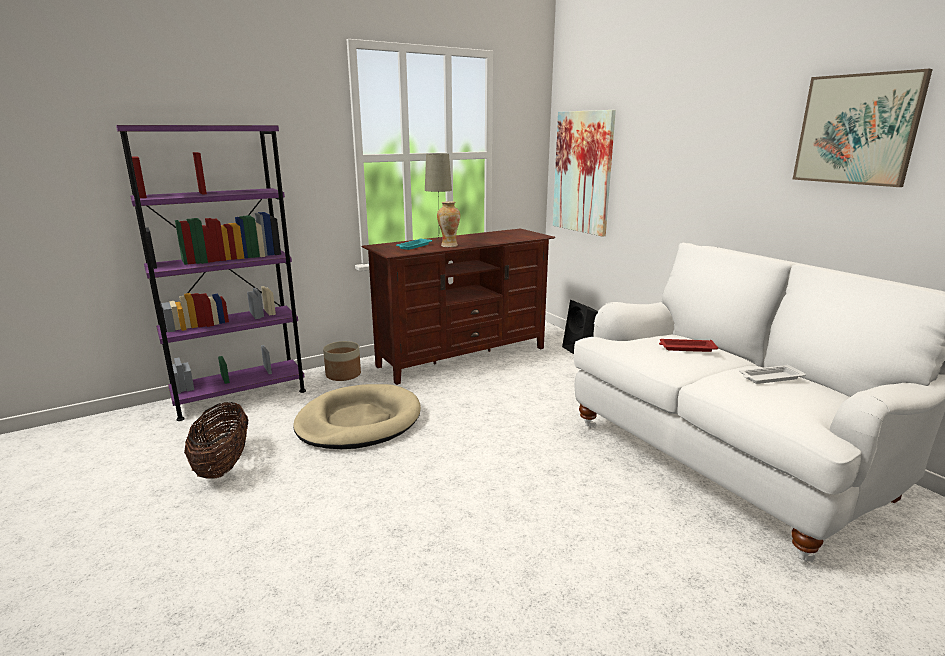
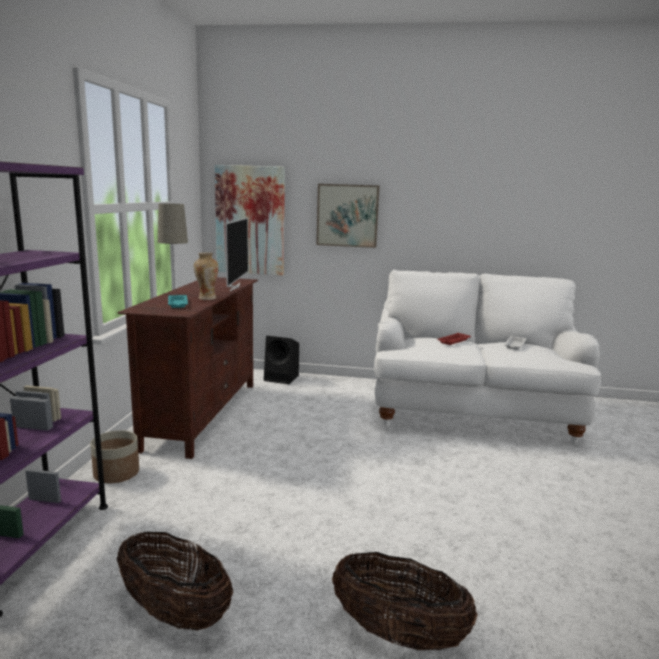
camera: 50 degrees left, 5 degrees down
(274, 564) = (398, 634): none -> basket
(359, 421) = (225, 502): beige dog bed -> none
(506, 240) = (234, 287): none -> television
(857, 129) = (484, 189): picture -> picture (347, 215)

